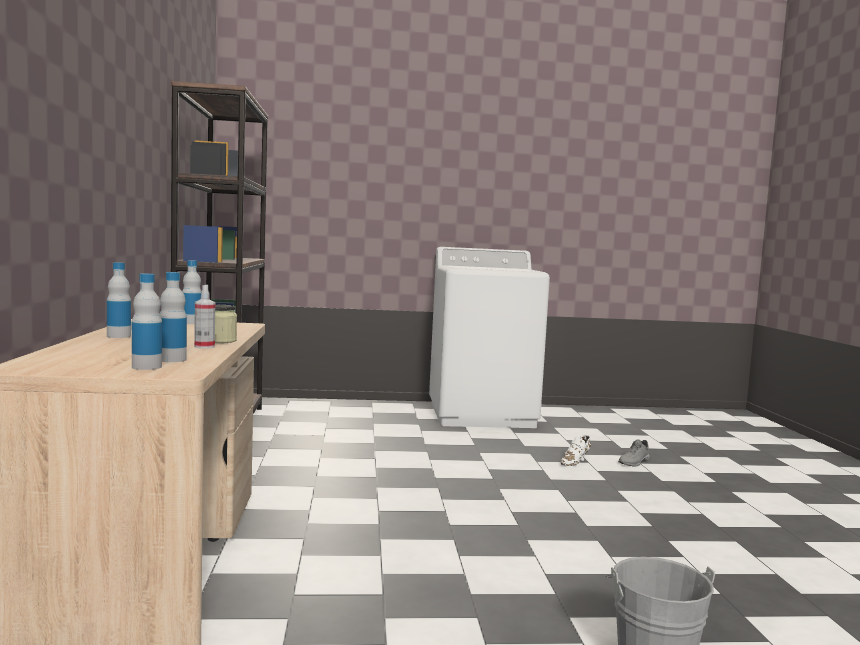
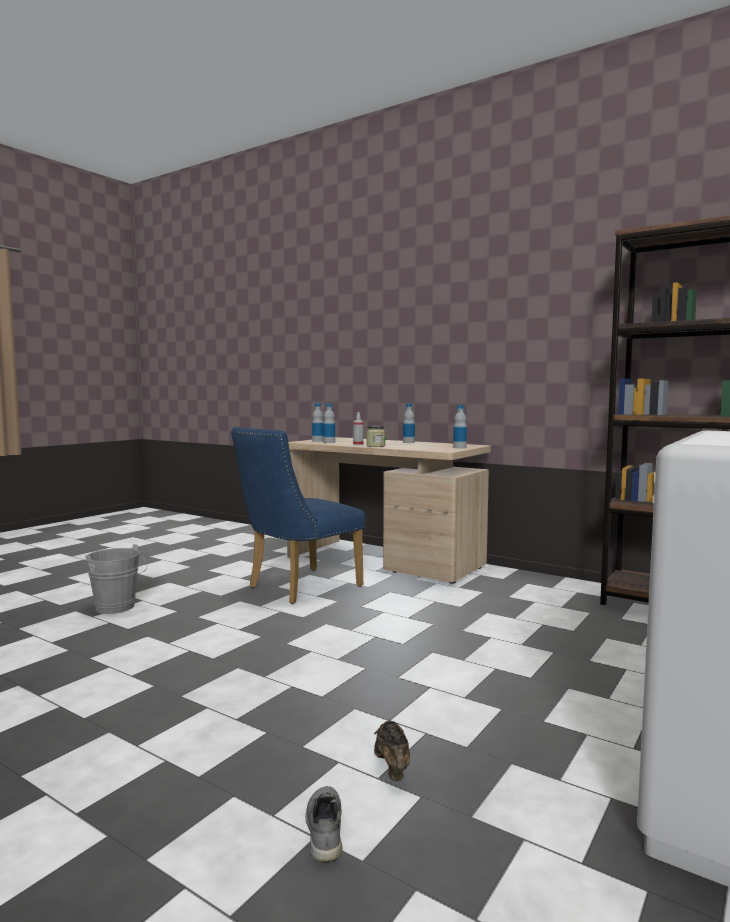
camera: 130 degrees right, 0 degrees up
(369, 577) = (297, 588): none -> blue chair
(575, 462) = (391, 765): white shoe -> brown shoe

